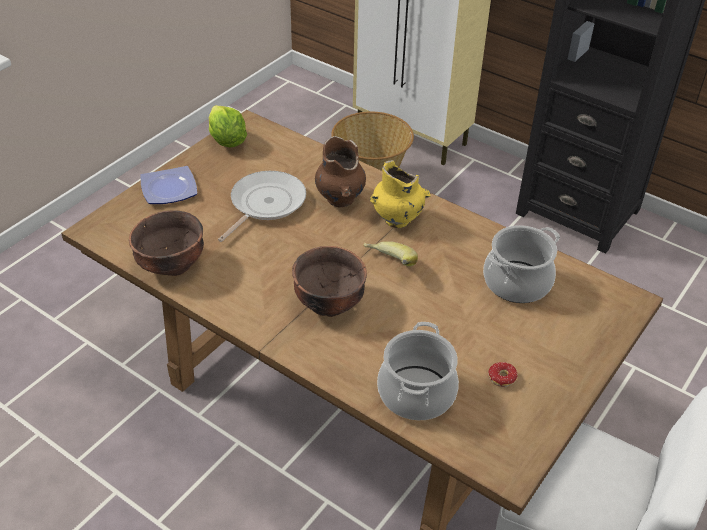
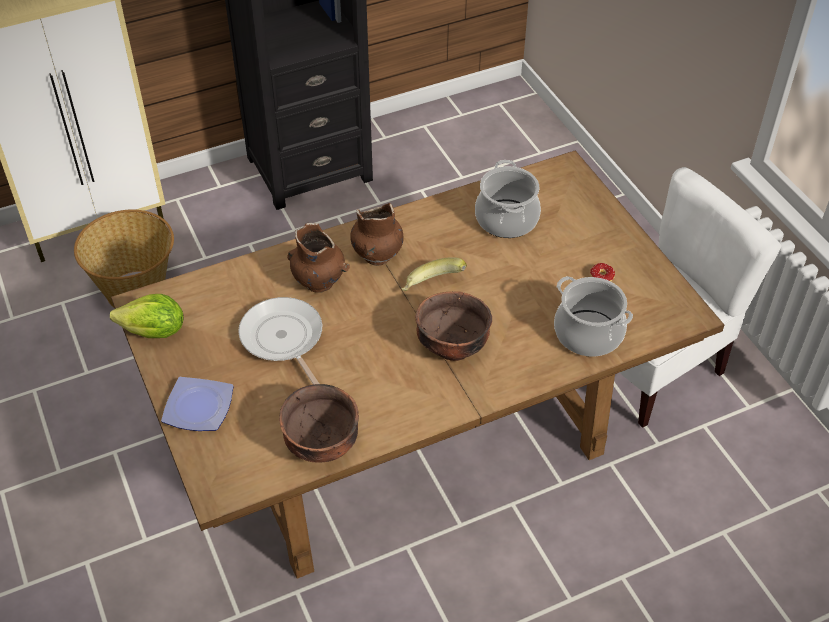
camera: 60 degrees left, 5 degrees up
(398, 219) = (377, 255): yellow vase -> brown vase

